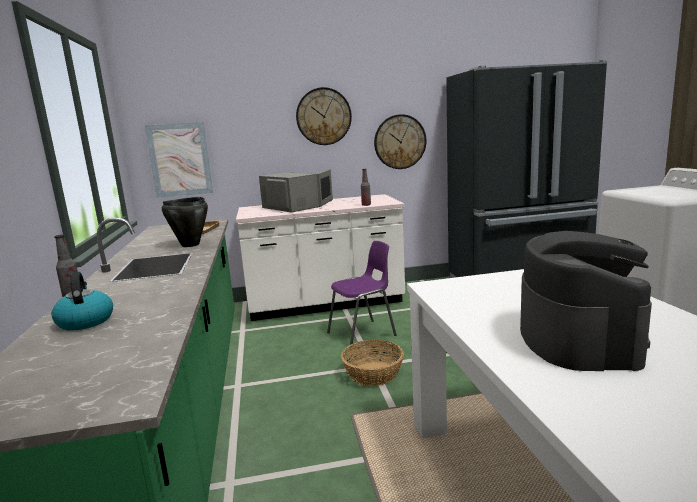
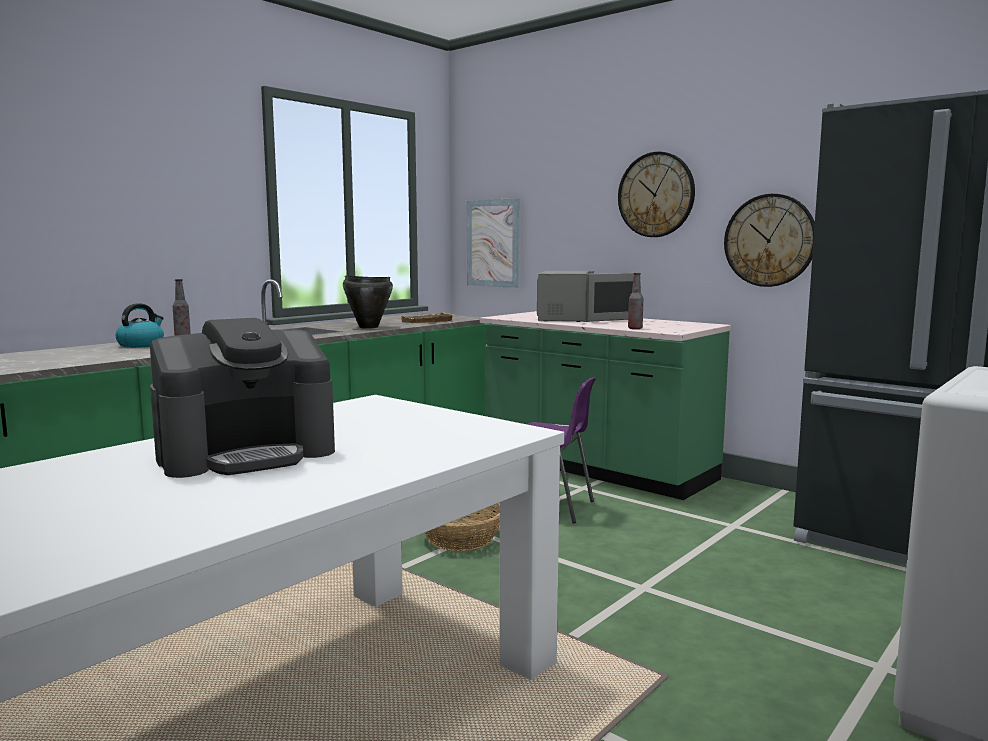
camera: 50 degrees right, 5 degrees down
(325, 304) = (596, 468): white counter -> green counter

